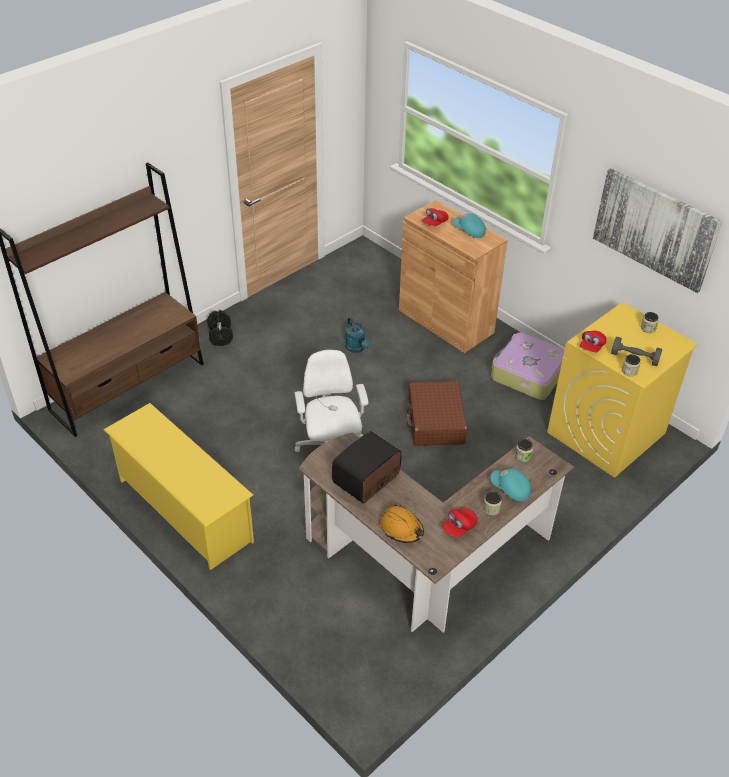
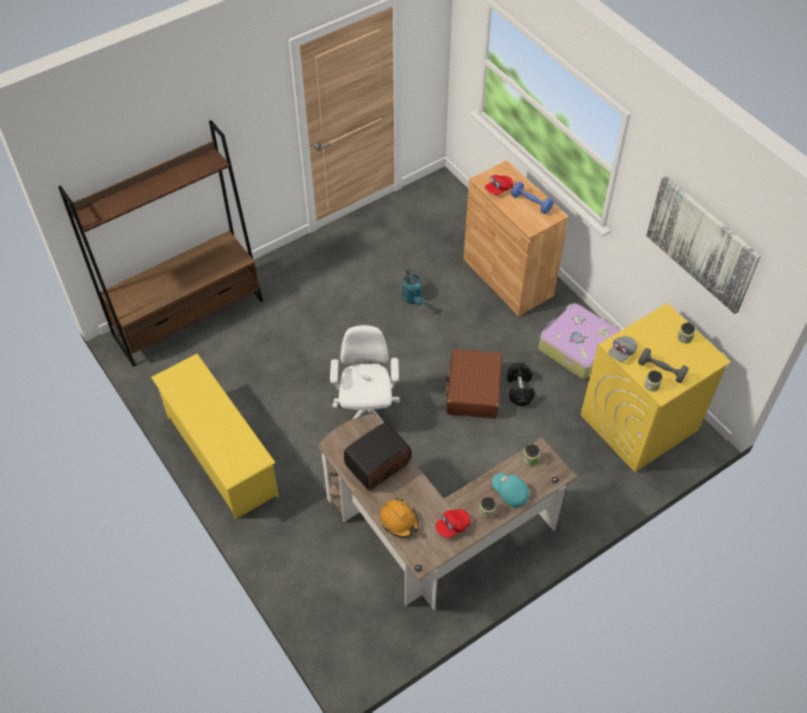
camera: 10 degrees right, 10 degrees up
(220, 335) = (284, 269): black dumbbell -> black dumbbell (520, 389)
(469, 231) = (531, 203): turquoise cap -> blue dumbbell
(591, 347) = (621, 353): red cap -> grey cap

